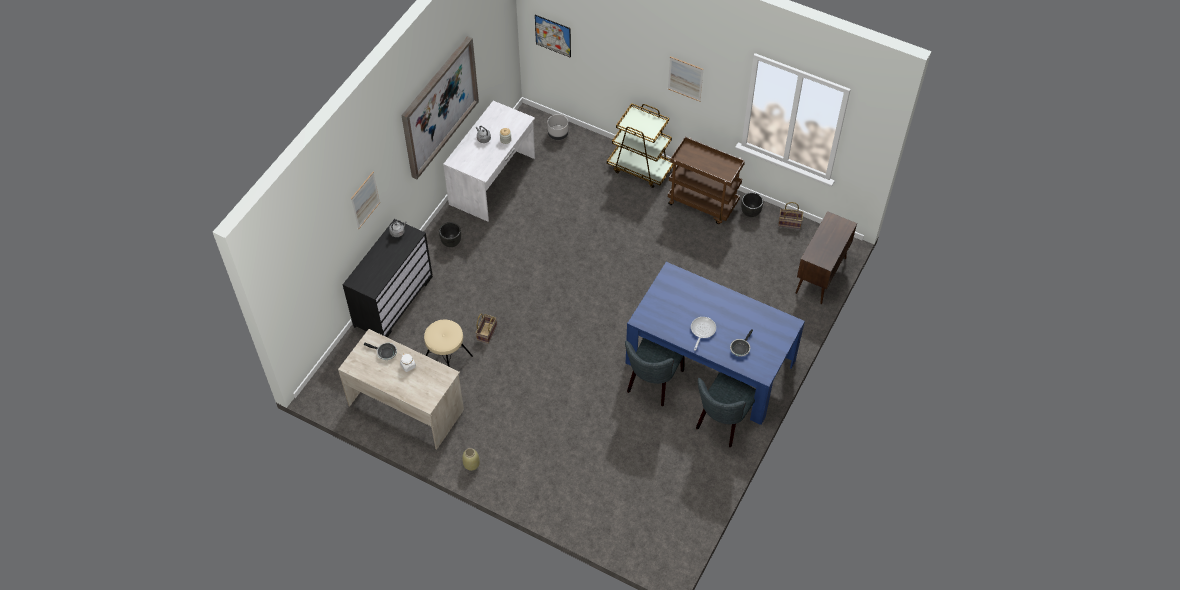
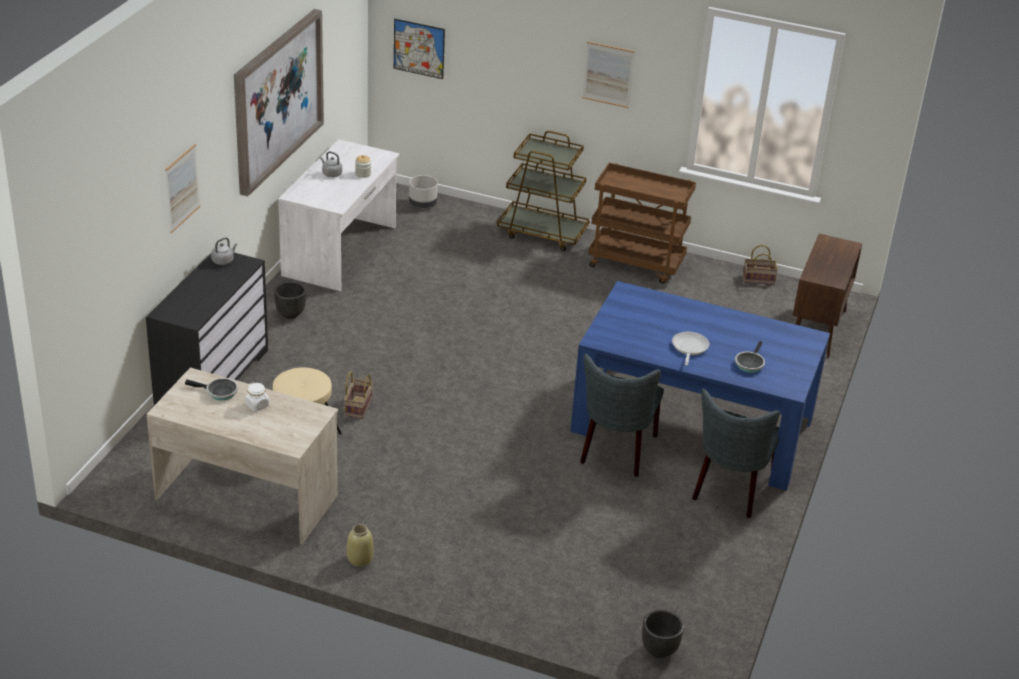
camera: 10 degrees left, 20 degrees down
(751, 213) = (703, 271): black planter -> black planter (659, 650)

